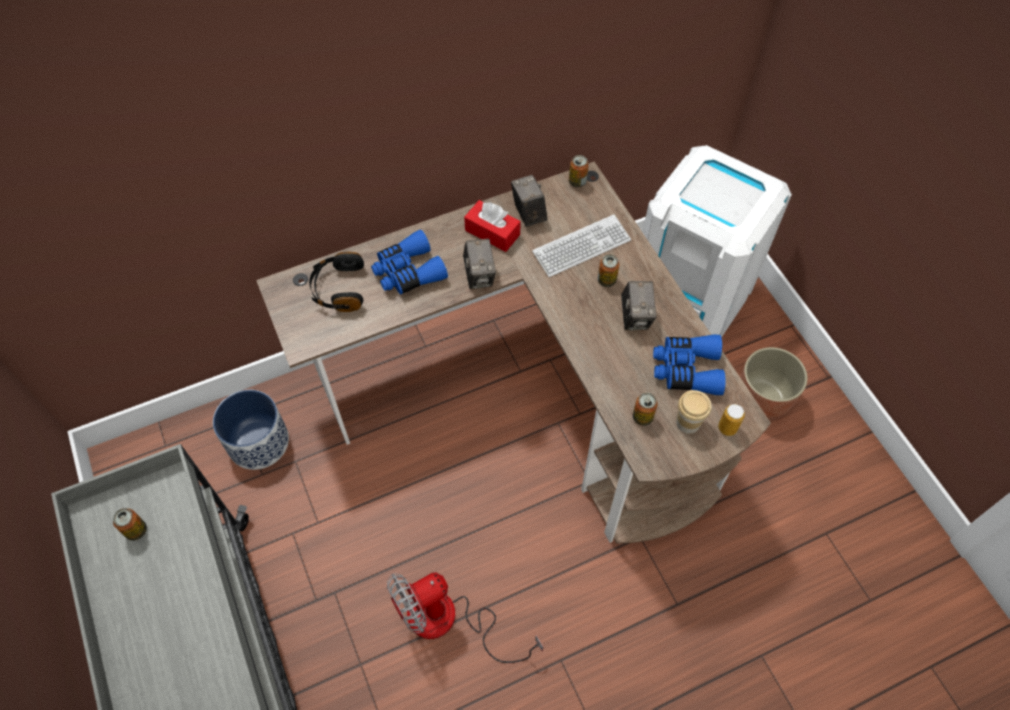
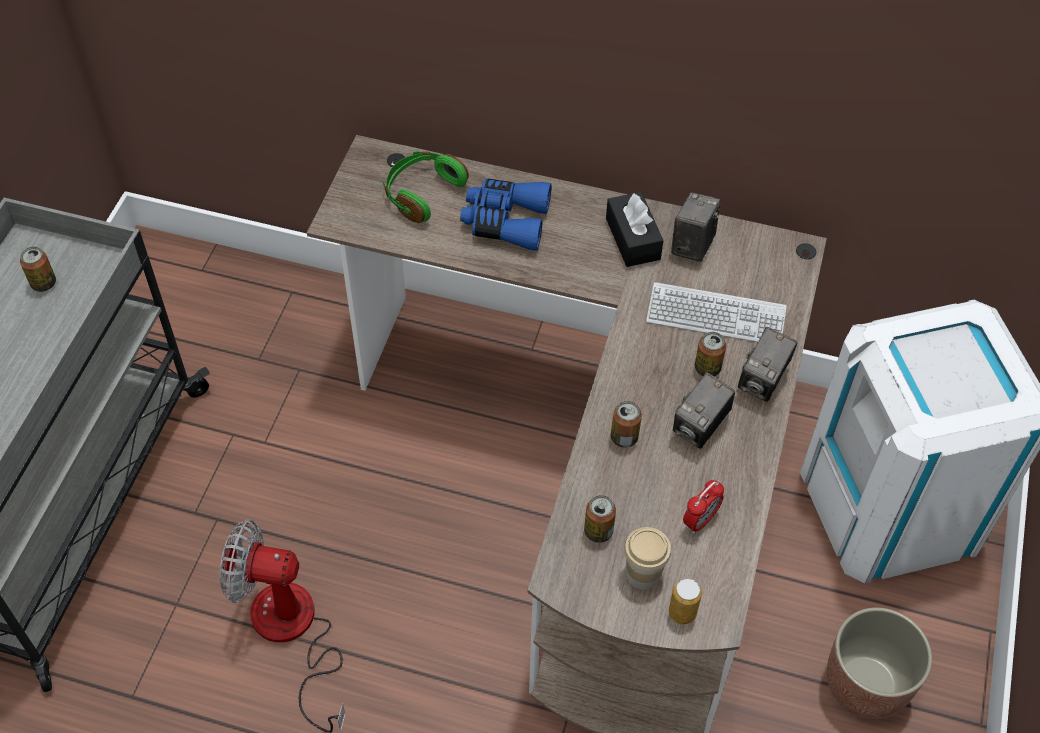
camera: 40 degrees right, 5 degrees down
(259, 442) = (284, 326): planter -> none
(338, 289) = (422, 193): black headphones -> green headphones
(479, 276) = (574, 272): camera -> camera (762, 381)
(492, 232) = (632, 239): red tissue box -> black tissue box
(577, 182) = (782, 246): can -> can (624, 437)
(686, 369) = (700, 520): blue binoculars -> alarm clock

